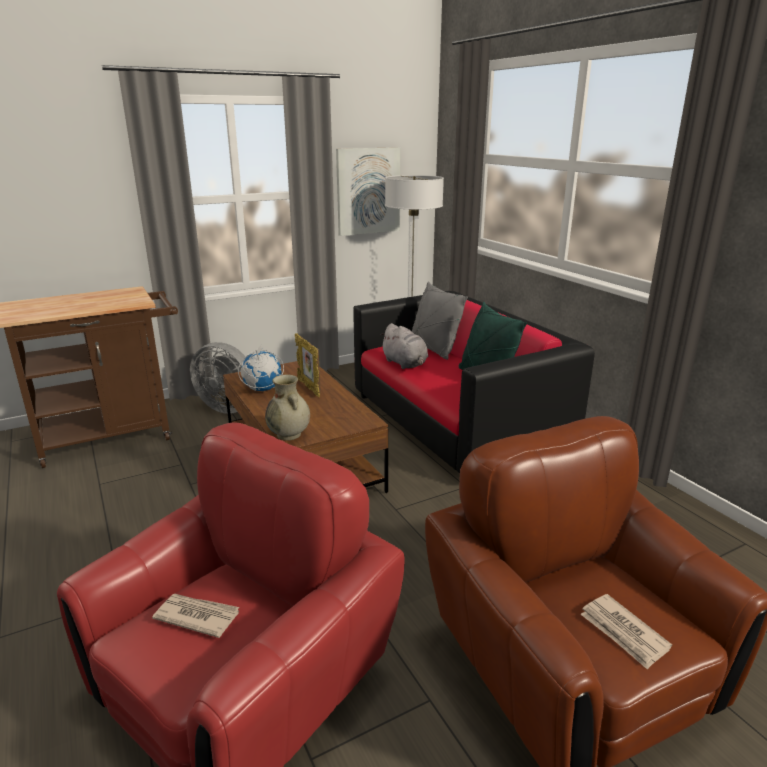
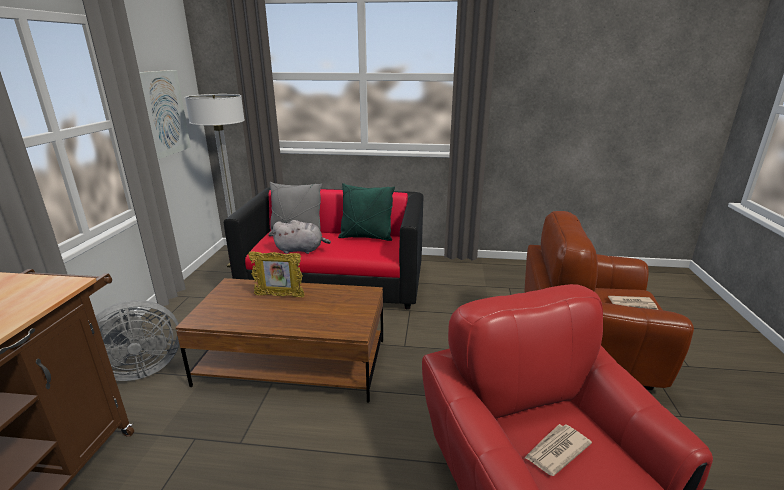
camera: 55 degrees left, 0 degrees up
(262, 390) = (246, 317): globe -> none
(289, 435) = (346, 329): beige vase -> none

